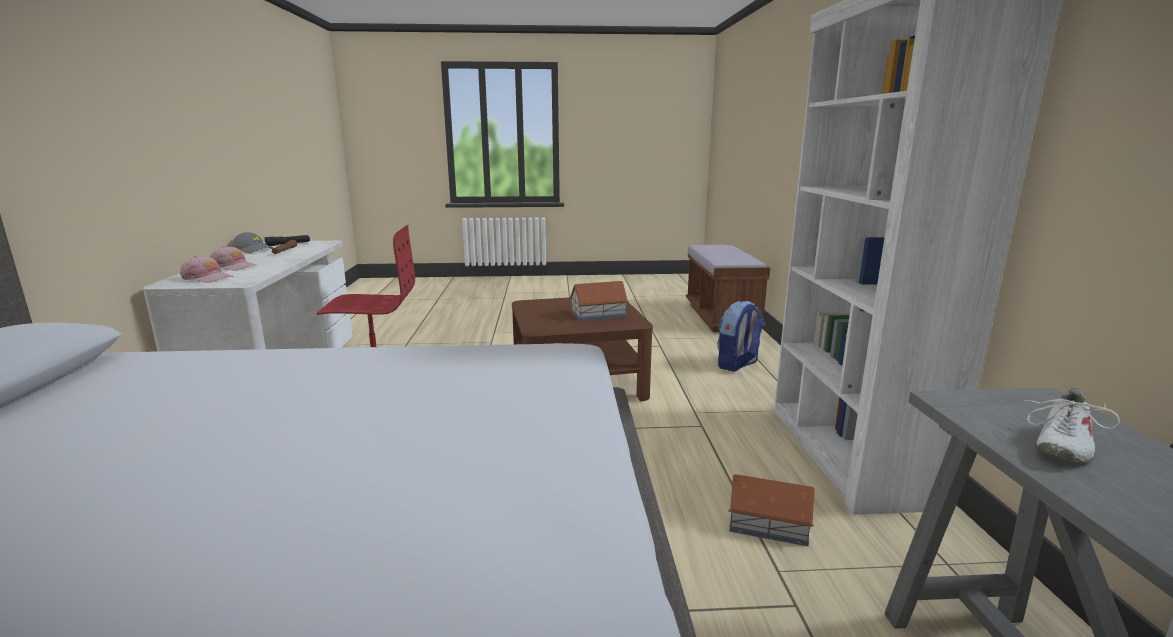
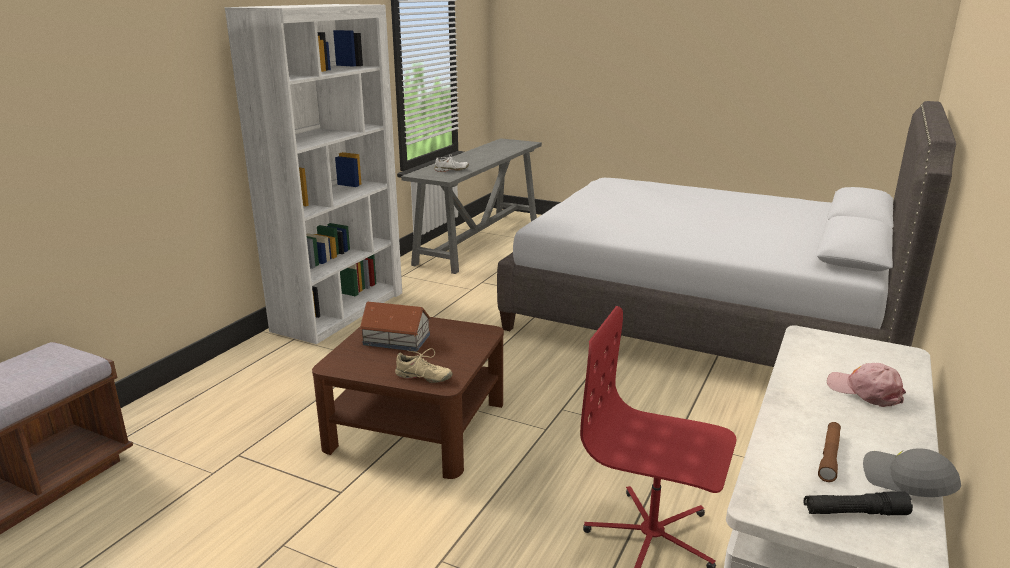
camera: 150 degrees left, 5 degrees up
(207, 278) = (865, 357): pink cap -> none
(544, 303) = (423, 377): none -> beige shoe
(737, 365) = (232, 394): backpack -> none
(769, 524) = (447, 300): toy house -> none

